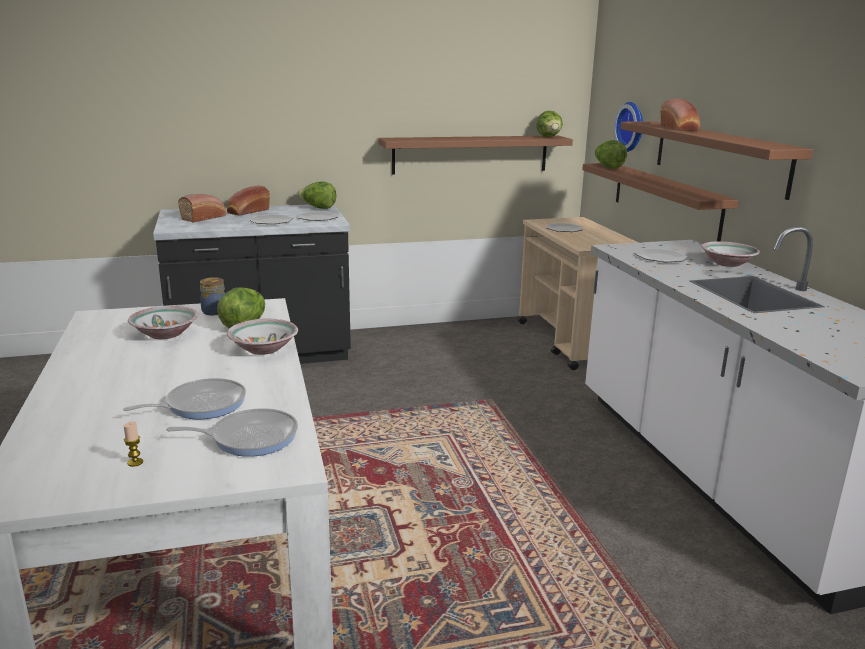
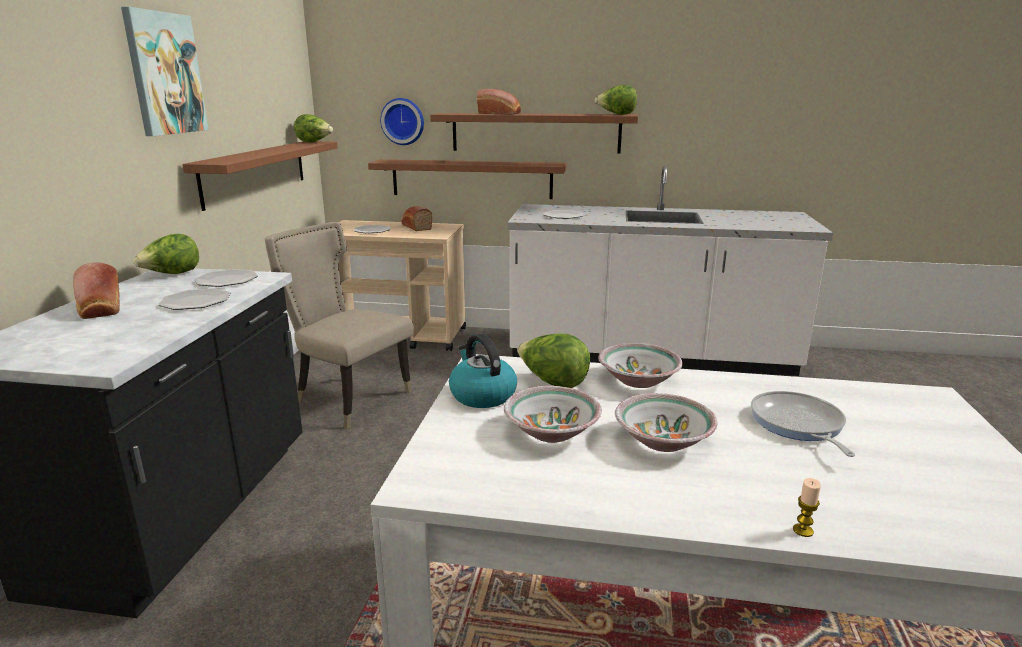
camera: 65 degrees left, 0 degrees up
(135, 462) = (951, 468): candle -> candle (803, 530)
(204, 217) = (79, 335): bread -> bread (416, 227)
(213, 311) = (482, 395): jar -> kettle
(249, 438) = (877, 408): frying pan -> none
(376, 73) = (165, 74): none -> picture
(438, 355) = (348, 398): none -> beige chair
(608, 167) = (401, 162): lettuce -> lettuce (616, 114)
(728, 263) = (593, 209): bowl -> bowl (664, 440)

